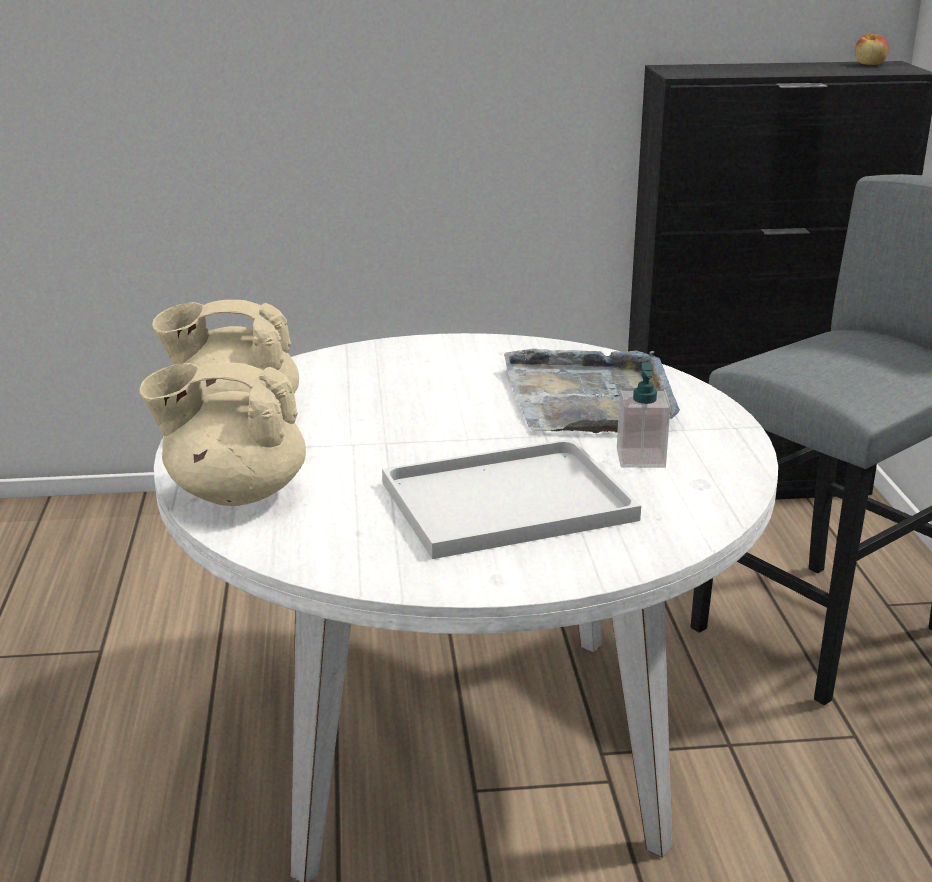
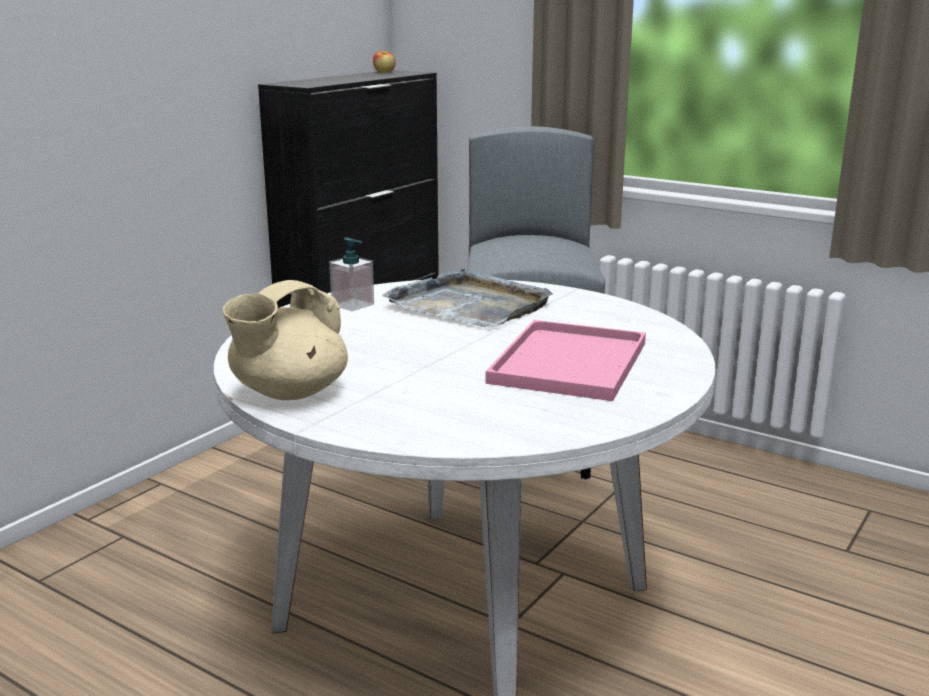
camera: 50 degrees left, 5 degrees down
(234, 493) = (417, 426): beige teapot -> none
(504, 503) = (570, 364): white tray -> pink tray
(640, 458) = (570, 320): soap dispenser -> soap dispenser (353, 305)

